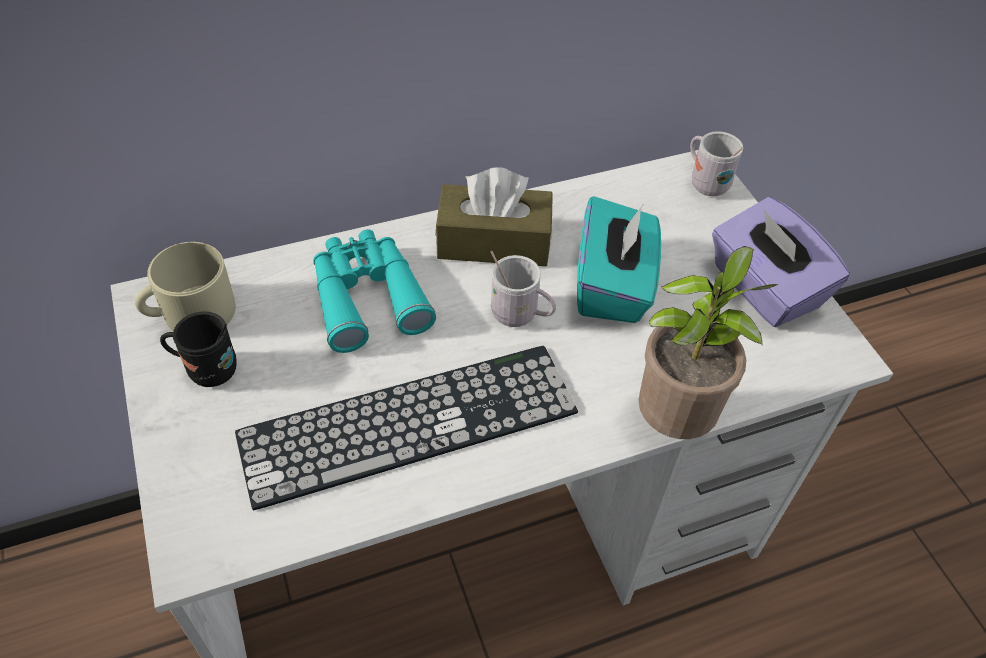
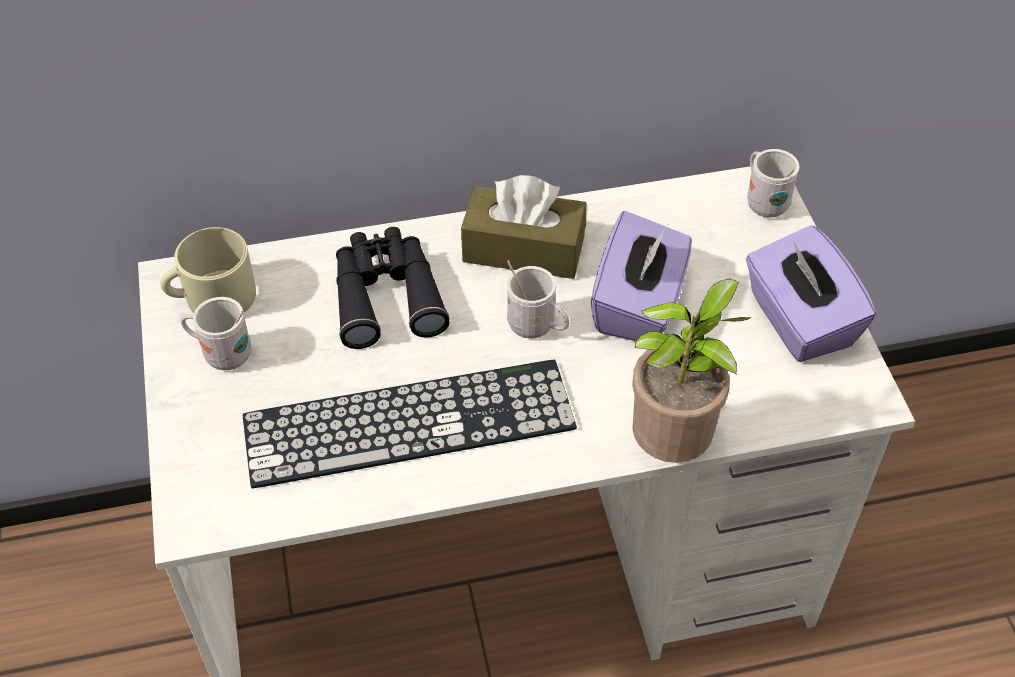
camera: 10 degrees right, 0 degrees up
(206, 370) = (221, 353): black mug -> white mug
(367, 296) = (386, 295): turquoise binoculars -> black binoculars
(613, 286) = (639, 305): turquoise tissue box -> purple tissue box

